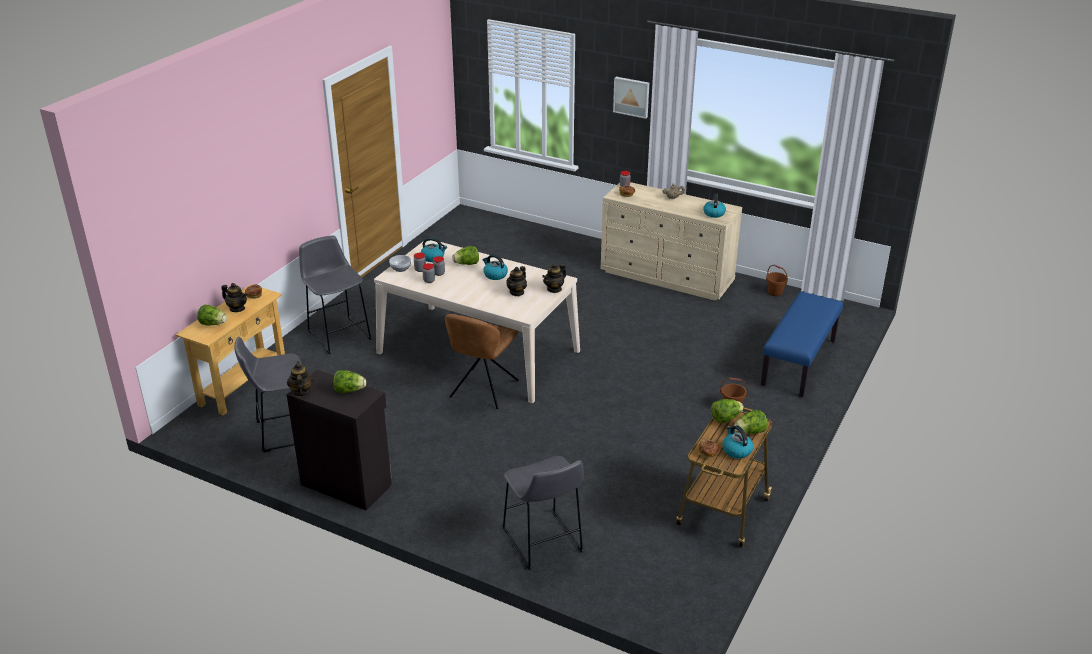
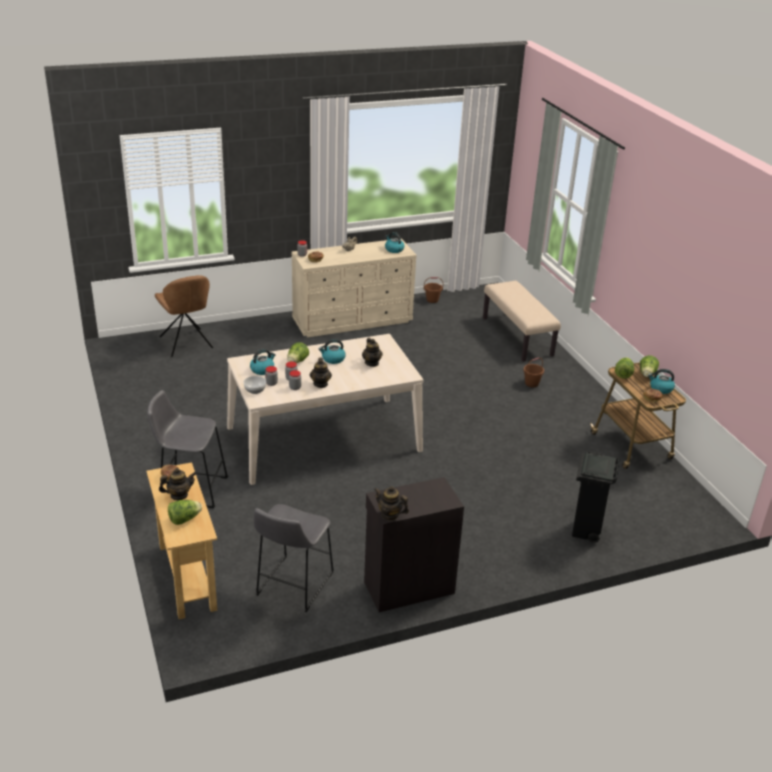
camera: 50 degrees left, 0 degrees up
(349, 390) = (420, 491): lettuce -> none
(483, 390) = (376, 463): brown chair -> brown chair (186, 343)
(543, 543) = (585, 531): grey stool -> black trash can
(554, 289) = (391, 348): teapot -> teapot (320, 384)
(631, 96) = (284, 172): picture -> none
(799, 363) = (518, 337): blue bench -> beige bench

